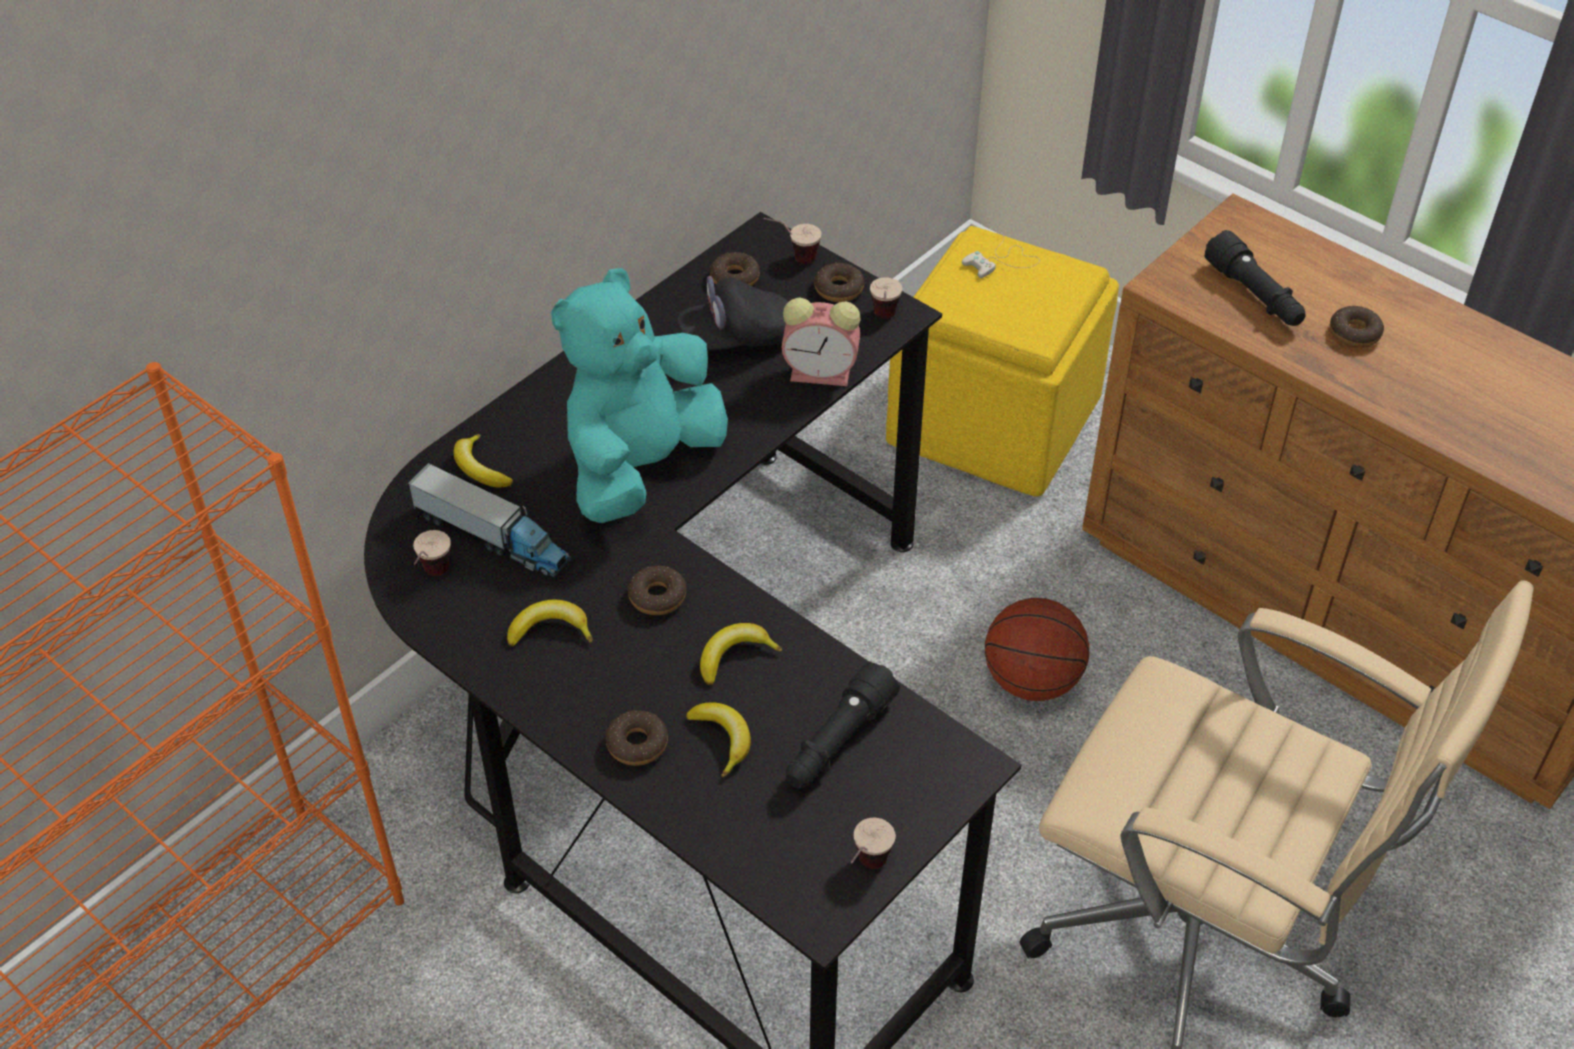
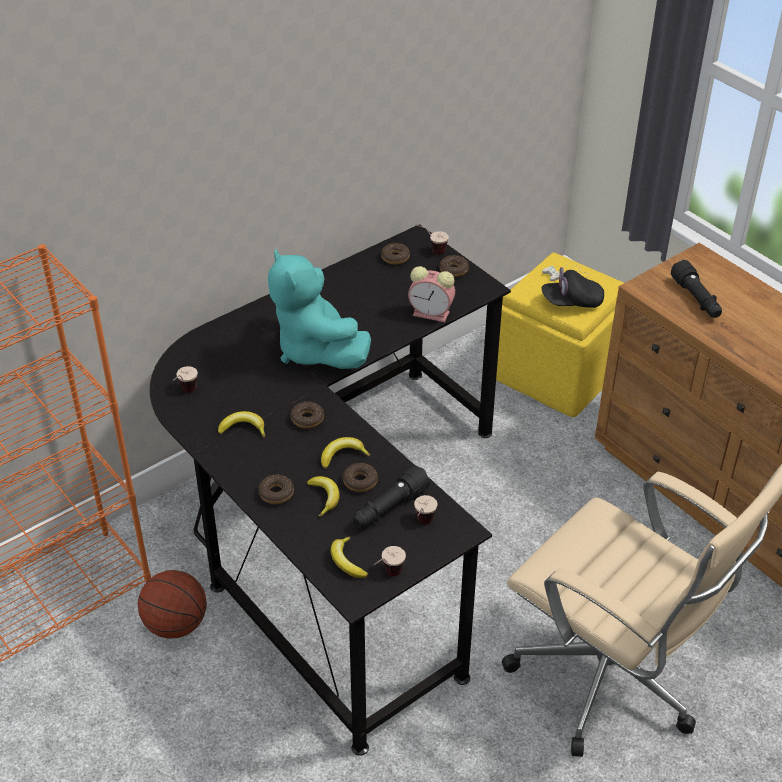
camera: 10 degrees right, 5 degrees down
(480, 468) = (226, 340): banana -> banana (347, 561)
(492, 537) = (223, 377): toy truck -> none
(640, 466) = (315, 350): turquoise plush toy -> turquoise plush toy turned 75 degrees counterclockwise
(737, 337) = (388, 289): black cap -> black cap (571, 302)
(884, 321) = (475, 290): cup -> cup (423, 526)
(1032, 681) = (545, 519): basketball -> basketball (176, 624)
(1354, 333) = (751, 326): donut -> donut (360, 481)

